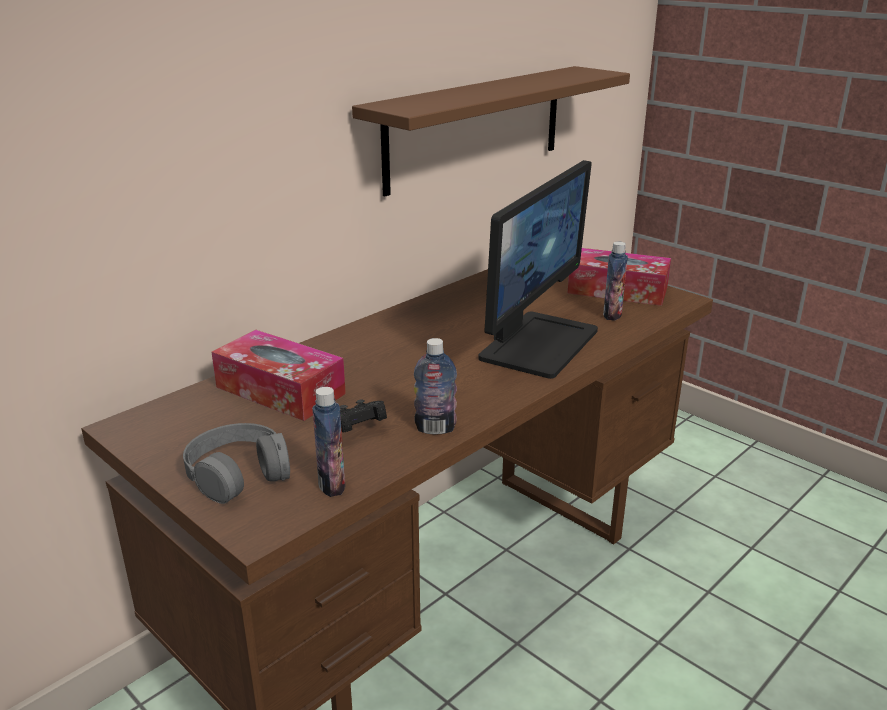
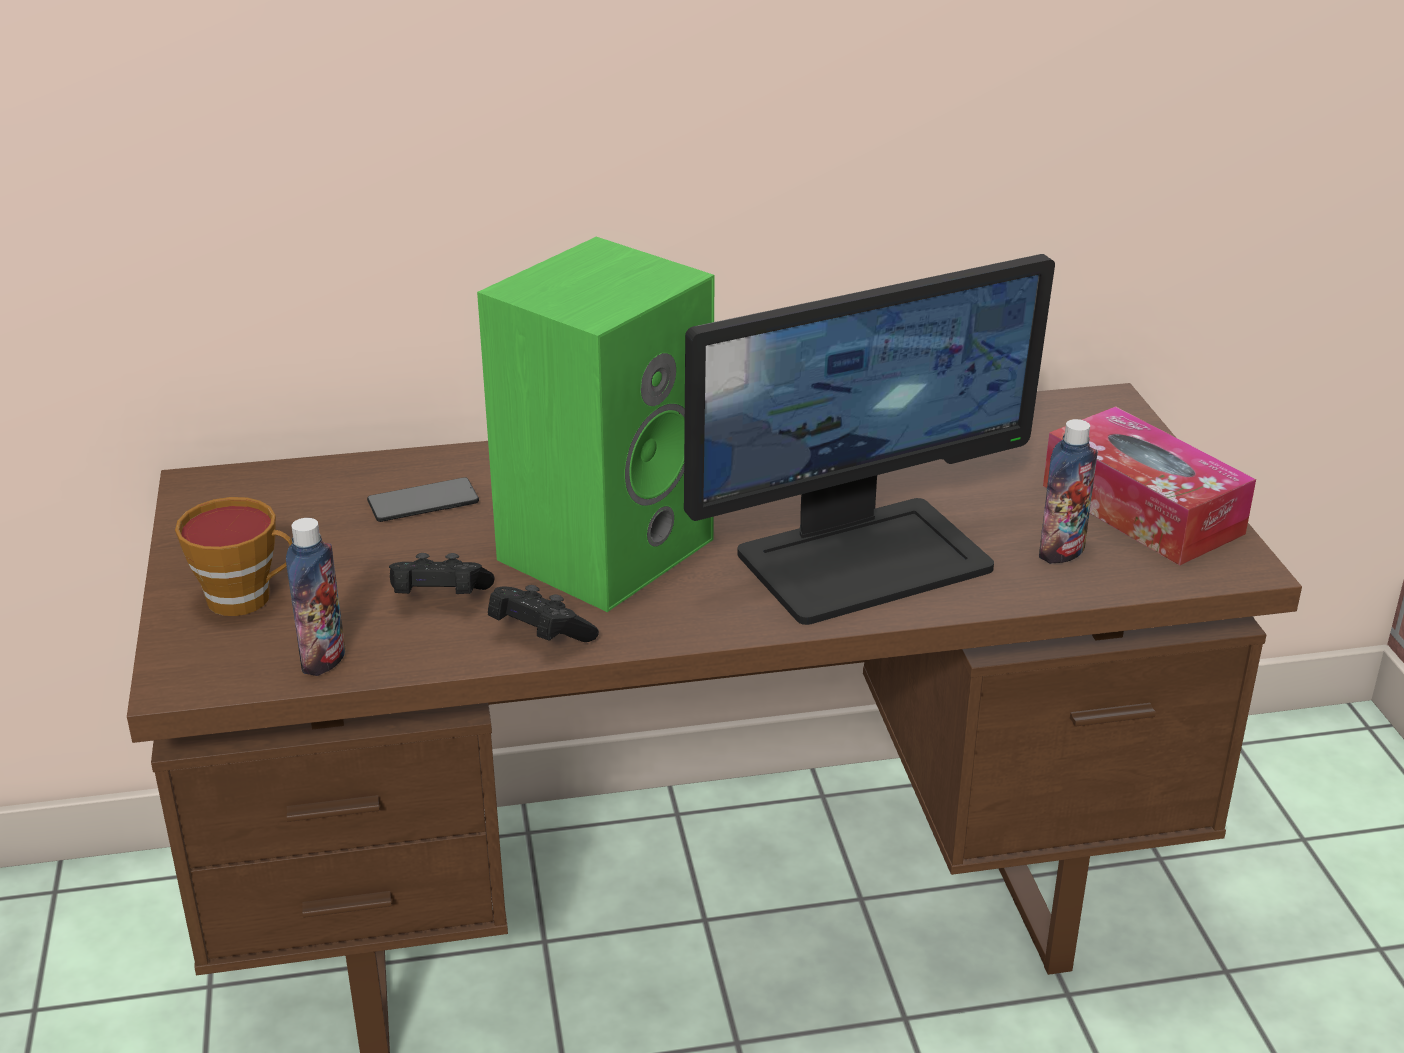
camera: 35 degrees right, 5 degrees up
(238, 473) = (247, 598): grey headphones -> cup
(280, 390) = (423, 502): tissue box -> phone
(410, 378) = (606, 546): none -> green speaker
(435, 428) = (539, 635): bottle -> black game controller
(476, 127) = (971, 138): brown shelf -> none

